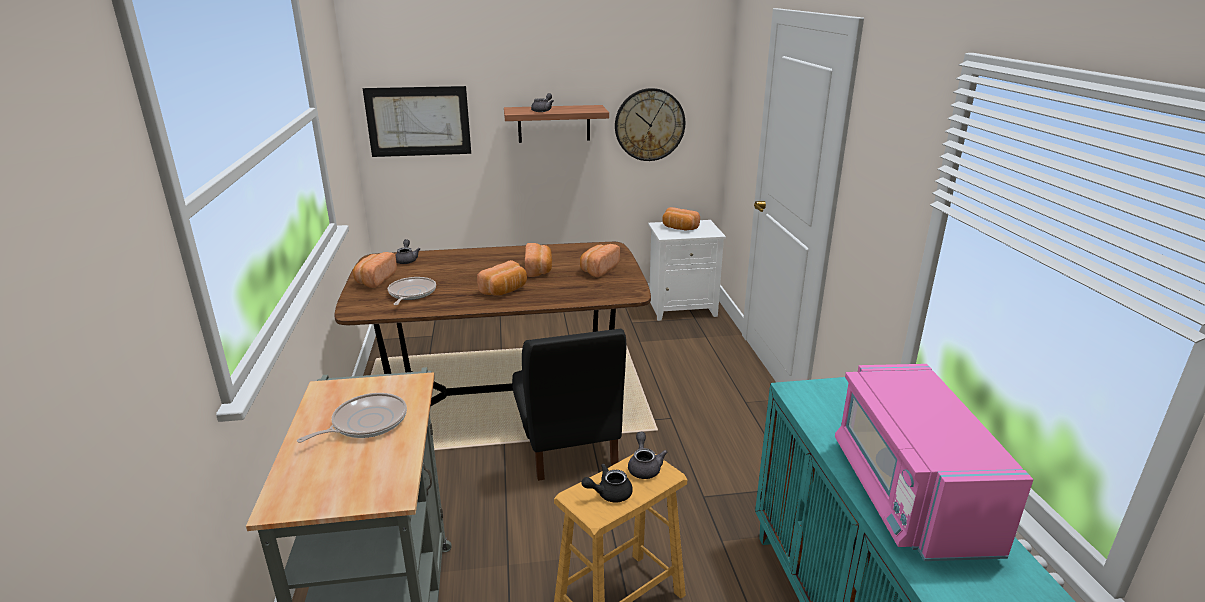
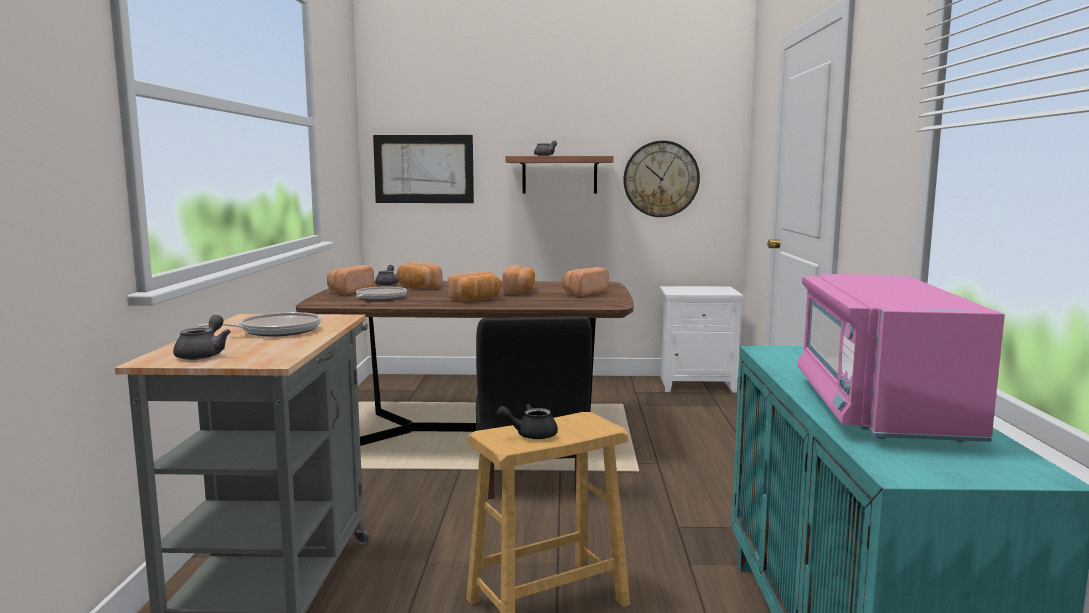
camera: 10 degrees right, 15 degrees down
(644, 467) = (580, 421): grey teapot -> grey teapot (204, 354)
(679, 228) = (692, 289): bread -> bread (417, 287)

